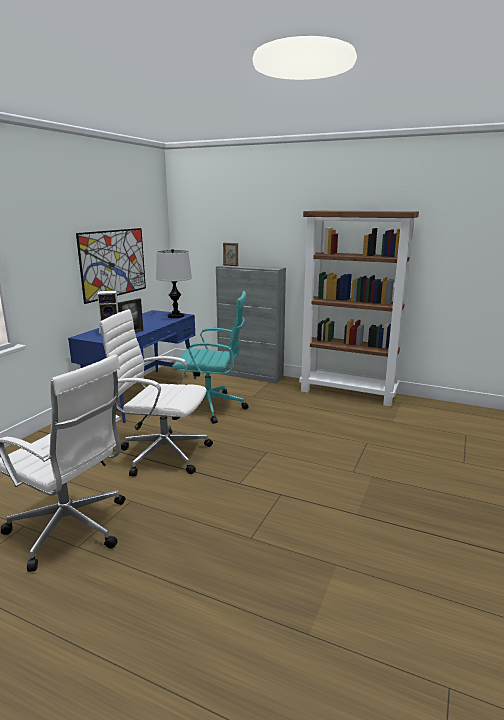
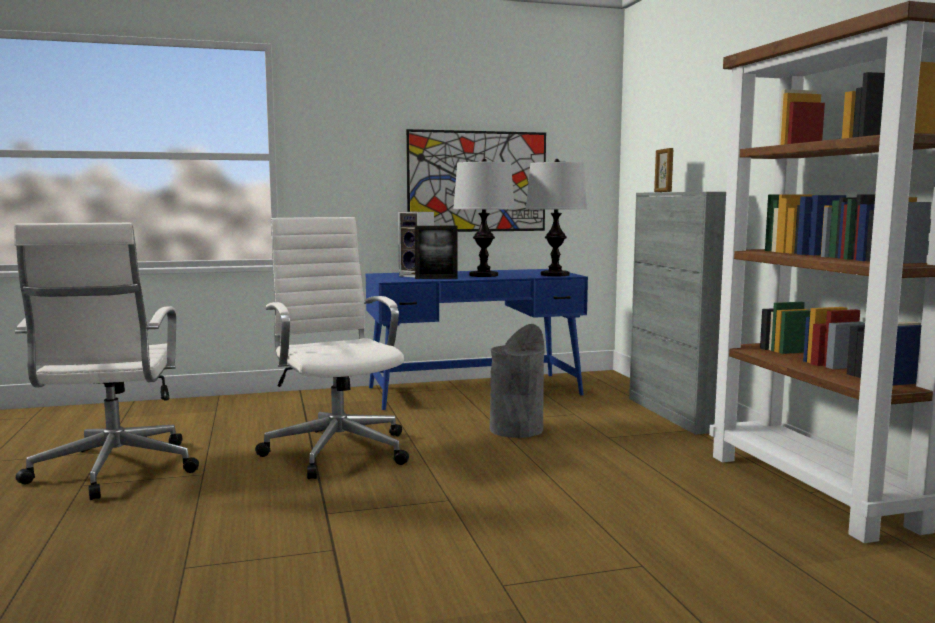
camera: 50 degrees right, 10 degrees down
(145, 324) = (484, 275): none -> table lamp
(211, 407) = (516, 429): turquoise office chair -> grey trash can

